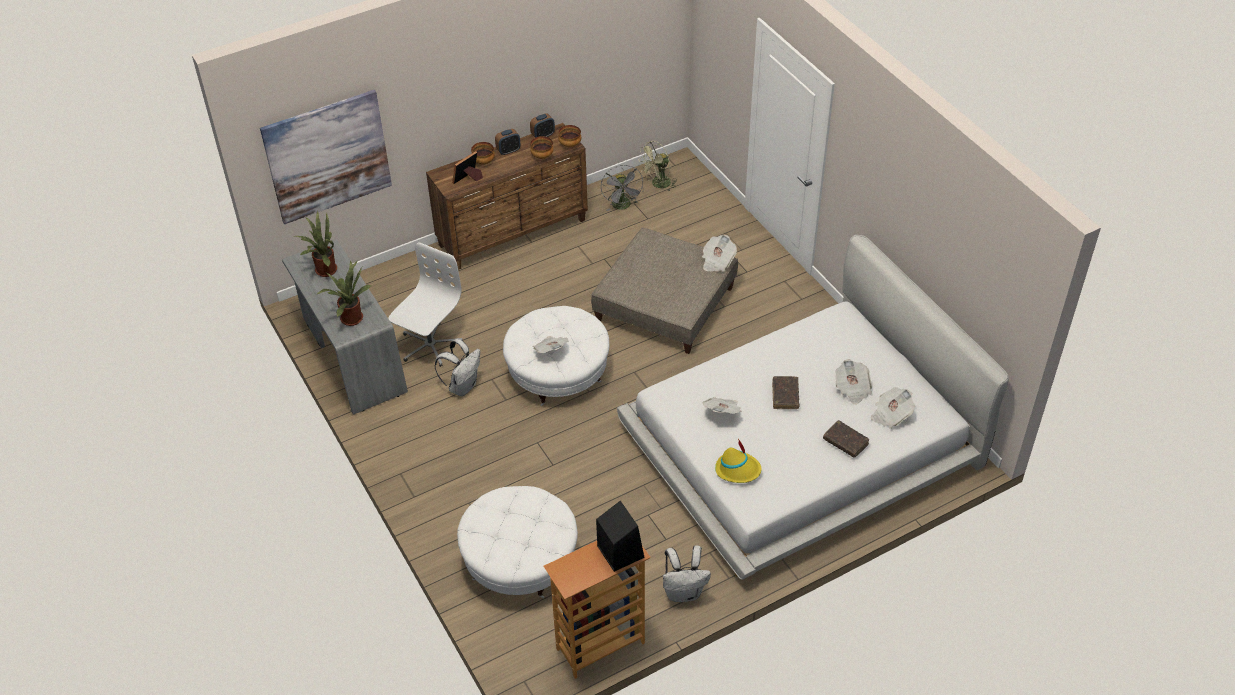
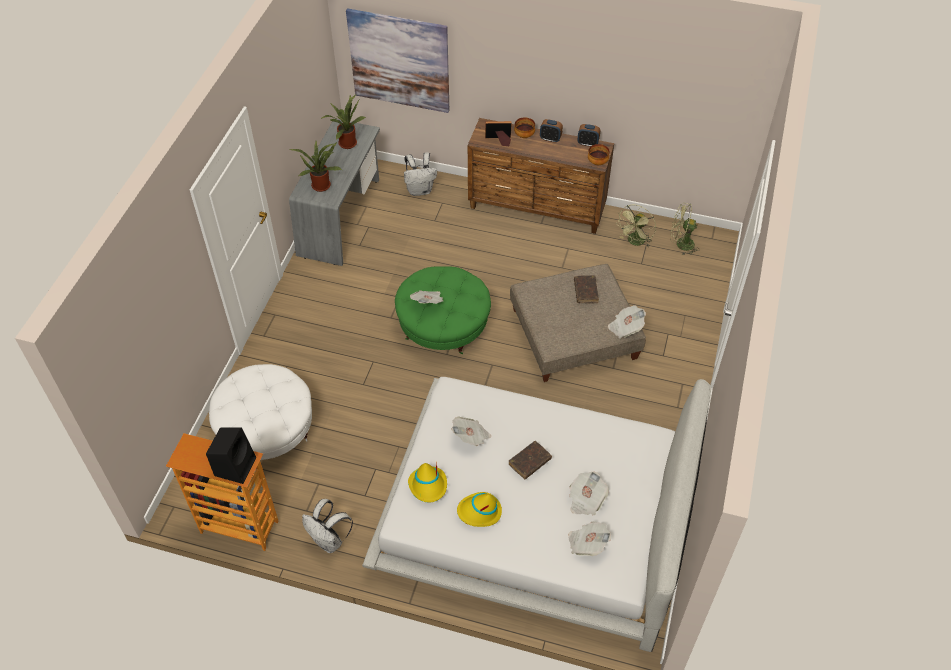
camera: 45 degrees right, 5 degrees up
(429, 345) = (392, 246): white office chair -> none
(462, 386) = (377, 288): white backpack -> white backpack (420, 190)
(542, 156) = (567, 158): bowl -> none
(558, 373) = (443, 326): white ottoman -> green ottoman
(623, 206) = (635, 242): grey fan -> green fan
(796, 456) = (479, 512): none -> yellow hat
(845, 442) = (526, 533): brown book -> brown book (585, 292)

